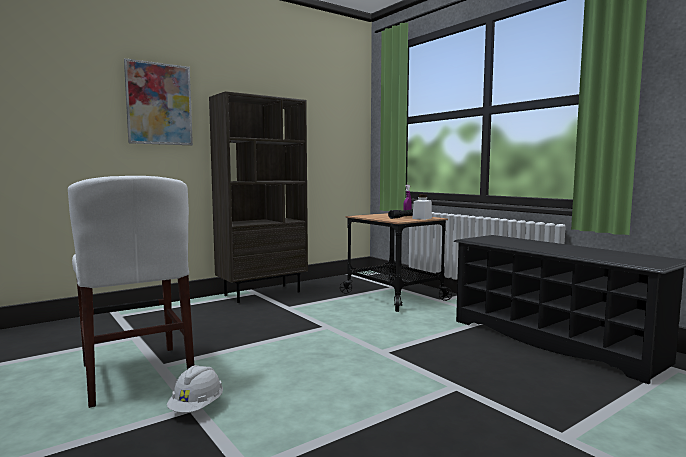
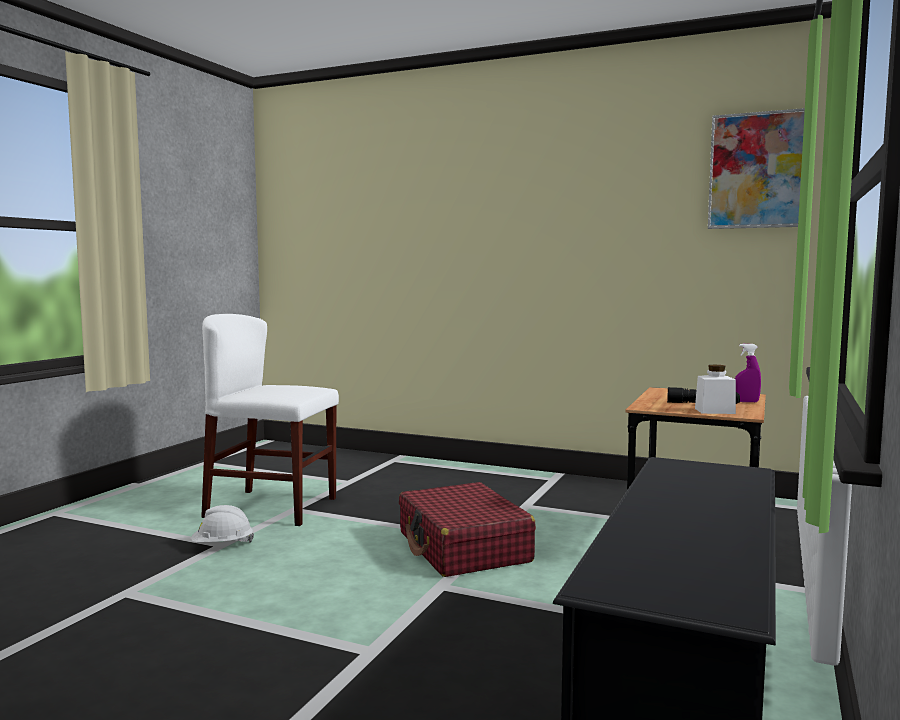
camera: 60 degrees right, 0 degrees up
(136, 373) = (272, 507): white chair -> white chair turned 75 degrees clockwise
(159, 104) = (457, 223): picture -> picture (756, 170)
(262, 293) = (558, 482): brown bookcase -> none
(331, 334) = (463, 547): none -> red suitcase

